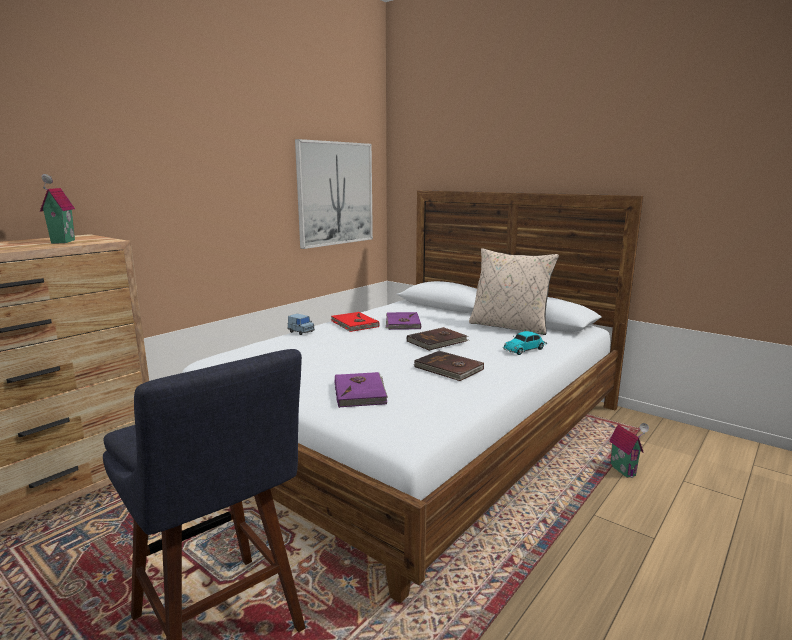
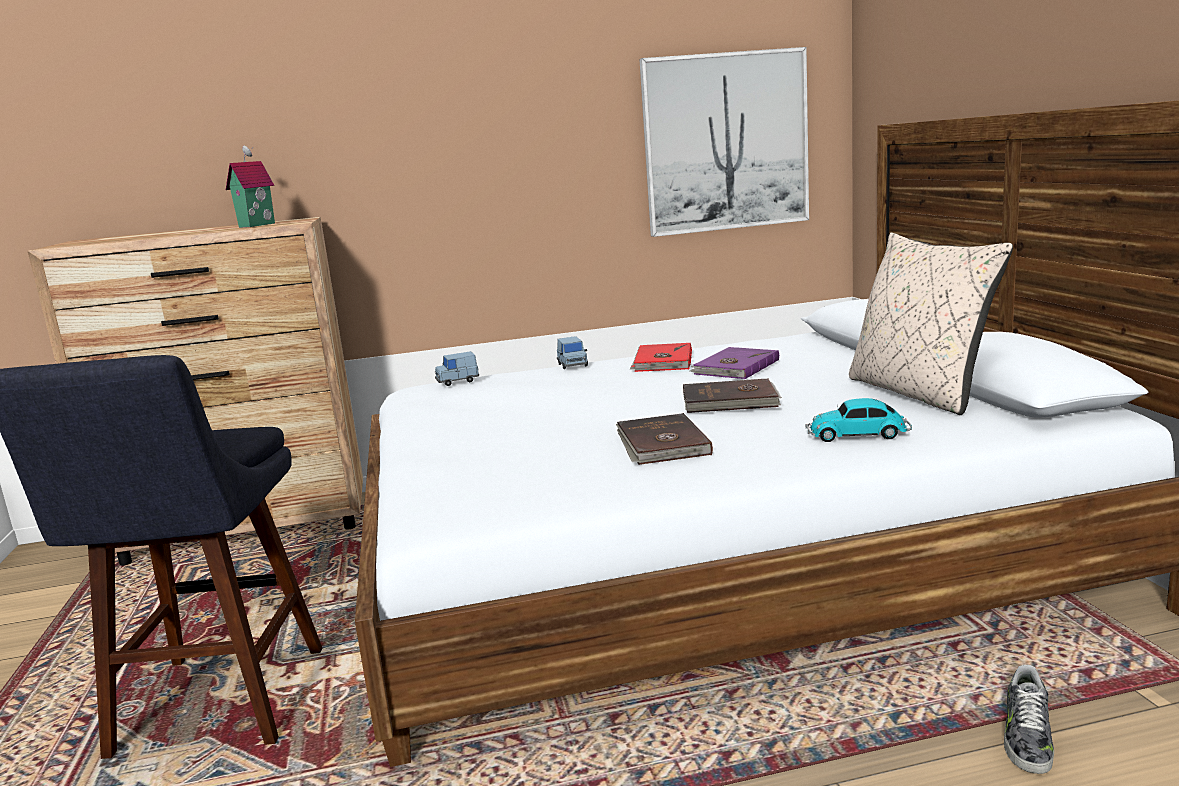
camera: 40 degrees right, 0 degrees up
(244, 351) = (457, 381): none -> blue toy car
(361, 392) = (481, 454): purple book -> none
(624, 470) = (1026, 736): toy house -> shoe

